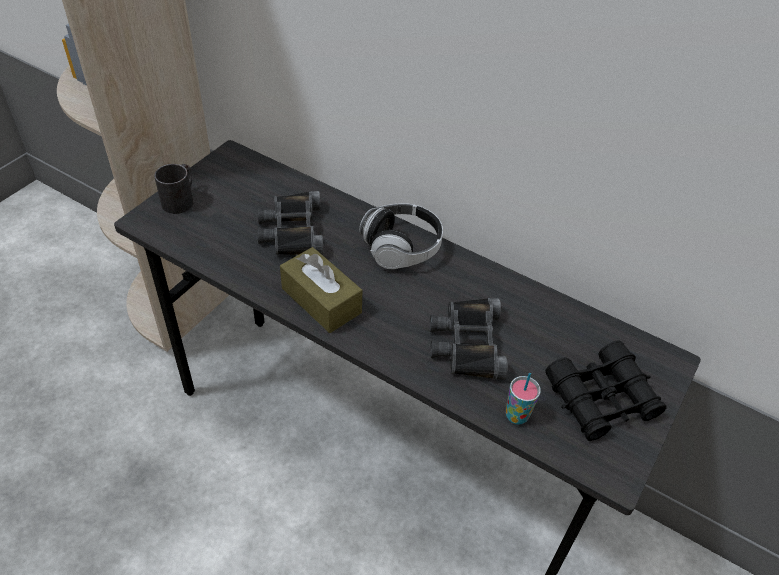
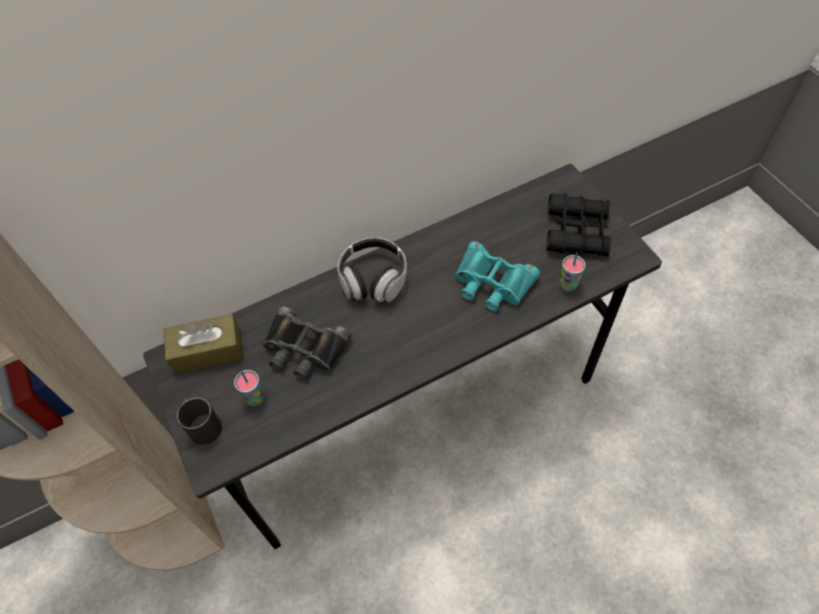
camera: 55 degrees left, 10 degrees up
(223, 220) = (255, 398): none -> cup
(321, 300) = (397, 359): brown tissue box -> brown tissue box (208, 351)
(466, 343) = (492, 283): black binoculars -> turquoise binoculars

